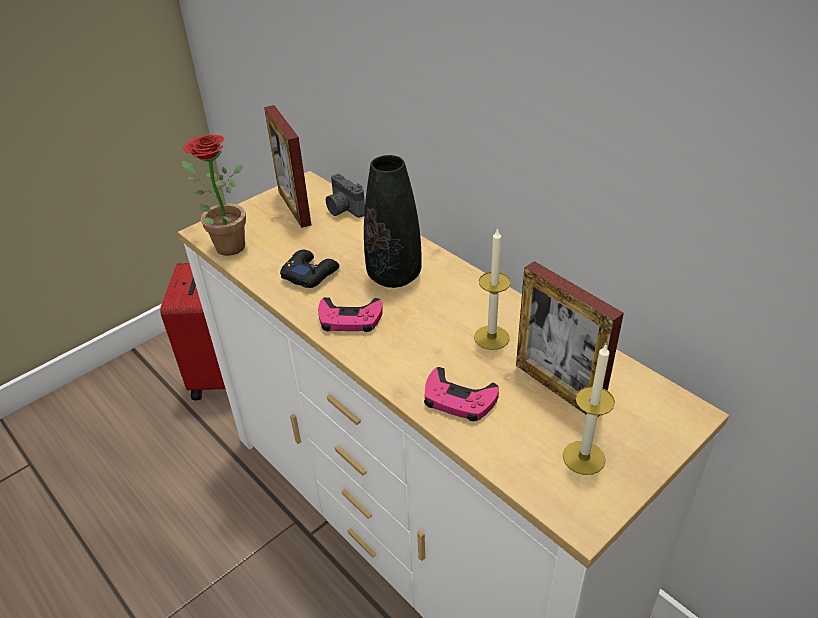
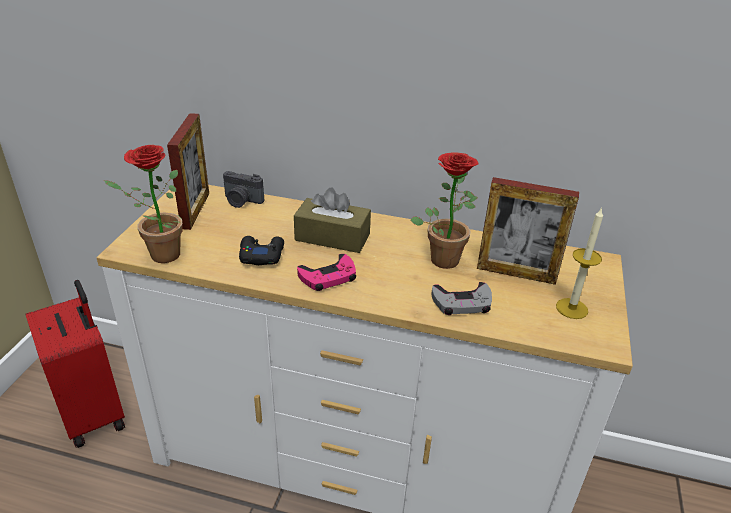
camera: 35 degrees left, 5 degrees down
(294, 208) = (195, 210): picture frame -> picture frame turned 120 degrees counterclockwise
(394, 276) = (332, 237): black vase -> brown tissue box
(458, 400) = (462, 303): pink game controller -> grey game controller
(491, 337) = (443, 256): candle -> potted plant

